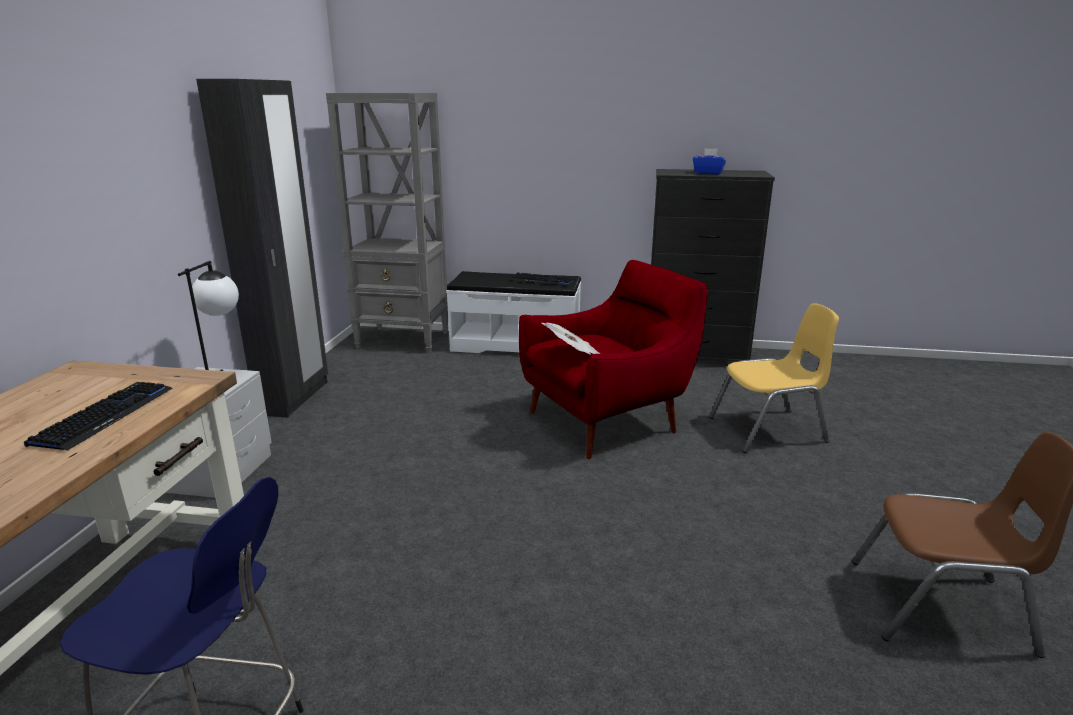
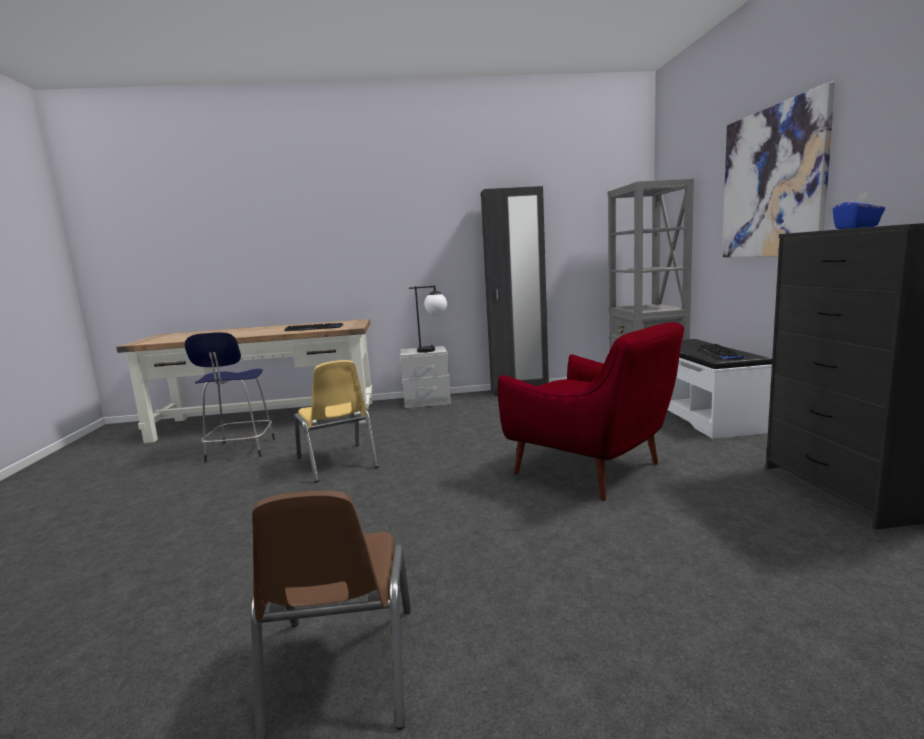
camera: 75 degrees right, 10 degrees down
(562, 118) = (772, 183): none -> picture
(573, 355) = (544, 386): newspaper -> none
(768, 430) = (675, 552): yellow chair -> yellow chair (337, 462)

